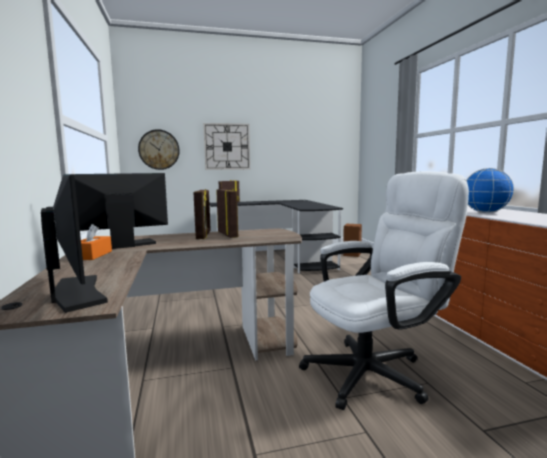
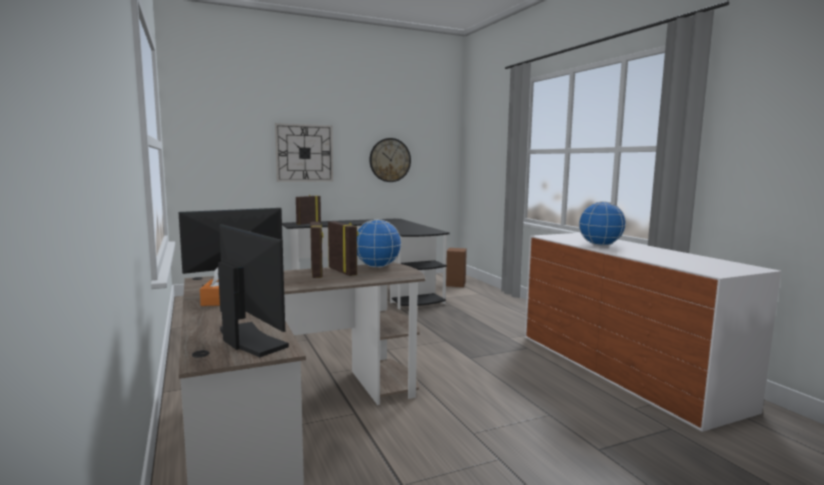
camera: 10 degrees left, 0 degrees up
(159, 149) = (217, 155): wall clock -> wall clock (390, 160)
(261, 231) = (377, 267): none -> globe
(376, 371) = (500, 408): white office chair -> none

